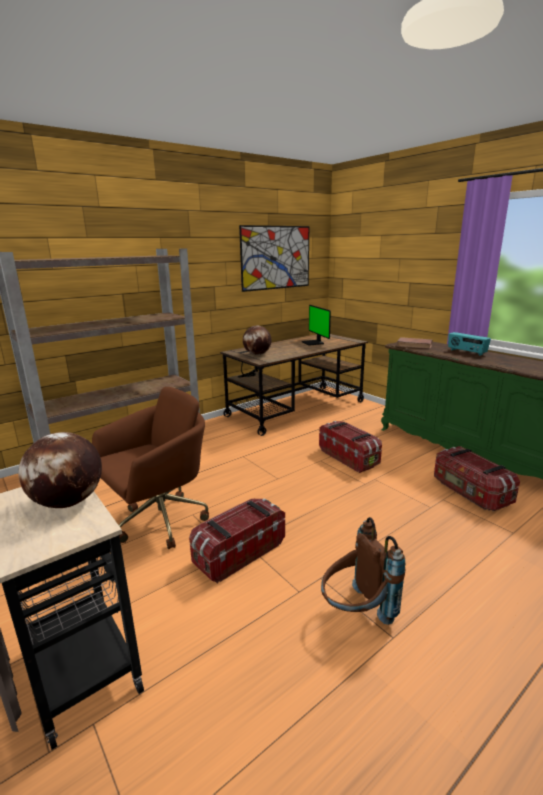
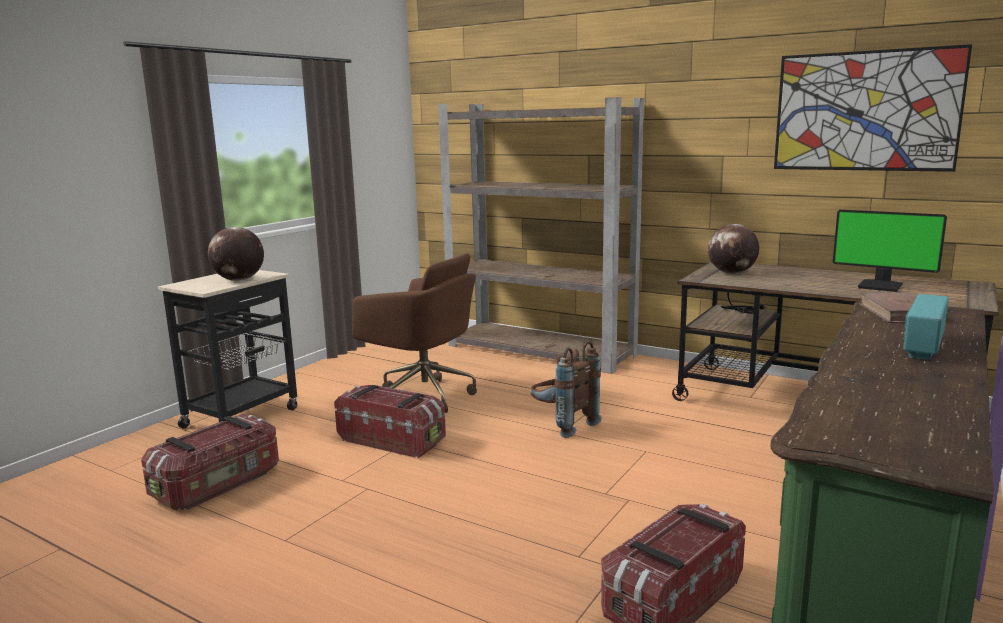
camera: 70 degrees right, 5 degrees down
(314, 343) = (881, 286): monitor -> monitor turned 105 degrees counterclockwise
(349, 457) = (682, 471): storage box -> storage box (219, 485)
(356, 613) = (317, 515): brown backpack -> brown backpack (562, 424)

